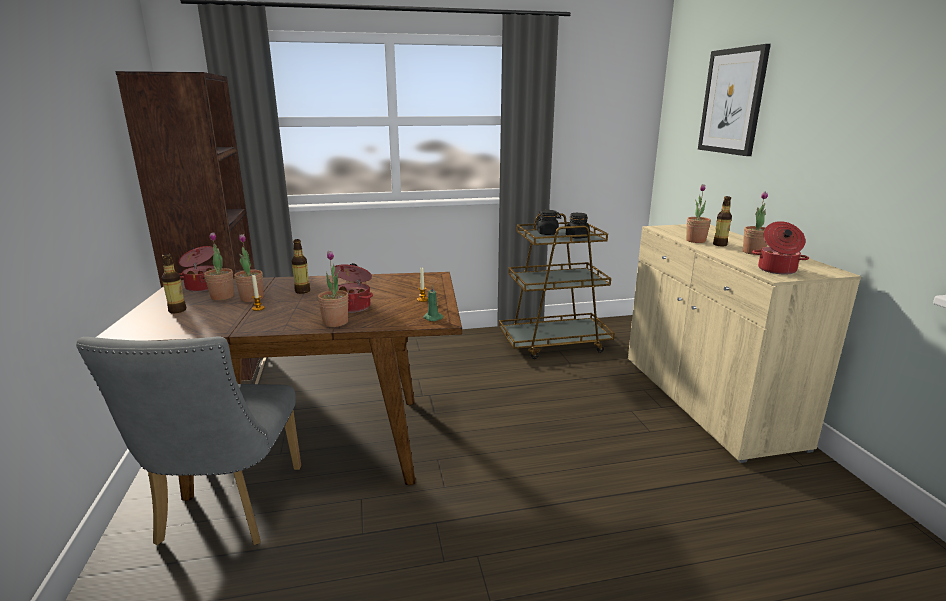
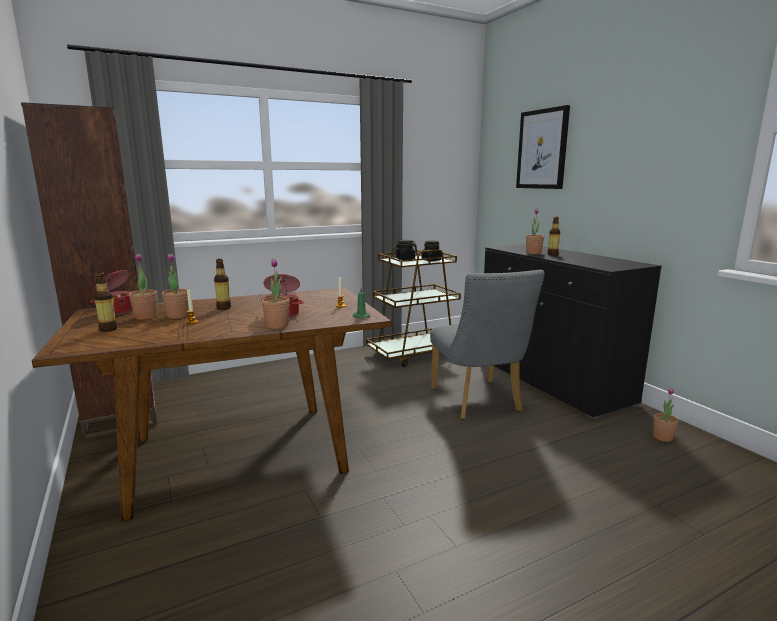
camera: 15 degrees left, 5 degrees down
(226, 511) = (176, 522): grey chair -> grey chair (478, 402)
(707, 400) = (551, 381): beige cabinet -> black cabinet
(753, 252) = (580, 257): potted plant -> potted plant (662, 437)
(776, 270) = (605, 265): cooking pot -> none

